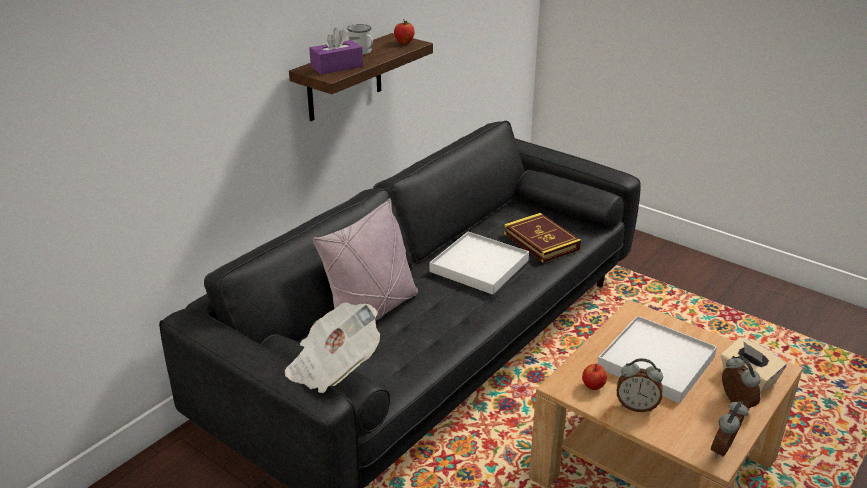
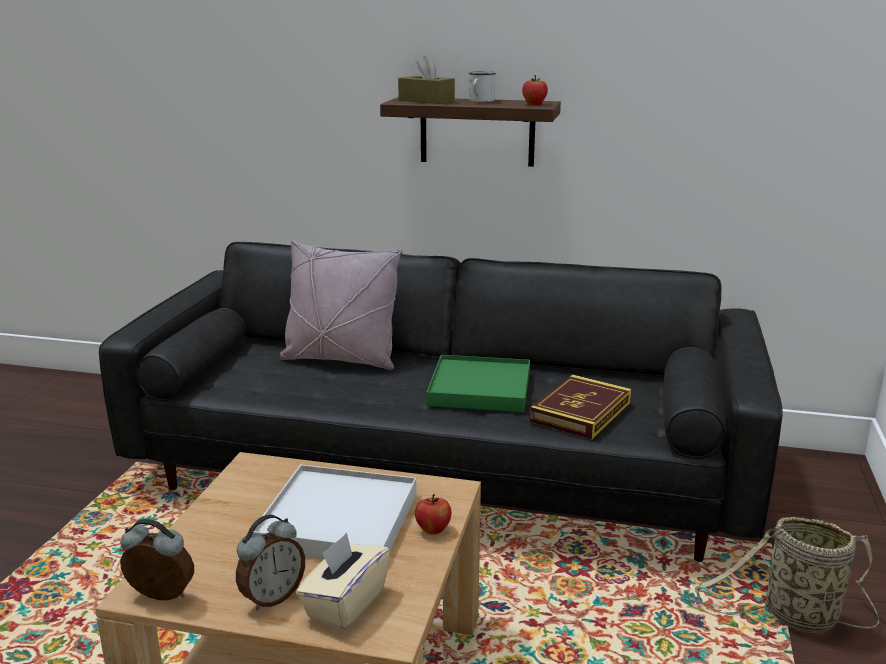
camera: 65 degrees right, 10 degrees down
(333, 367) = (175, 328): newspaper -> none
(337, 66) = (426, 101): purple tissue box -> brown tissue box
(479, 266) = (479, 388): white tray -> green tray
(593, 386) = (260, 484): apple -> apple (433, 530)
(636, 406) = (232, 518): alarm clock -> none
(660, 279) = (795, 618): none -> basket

